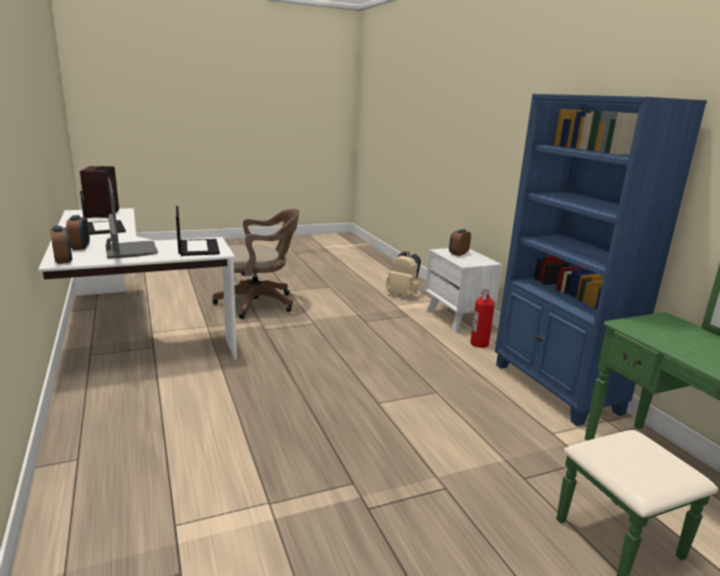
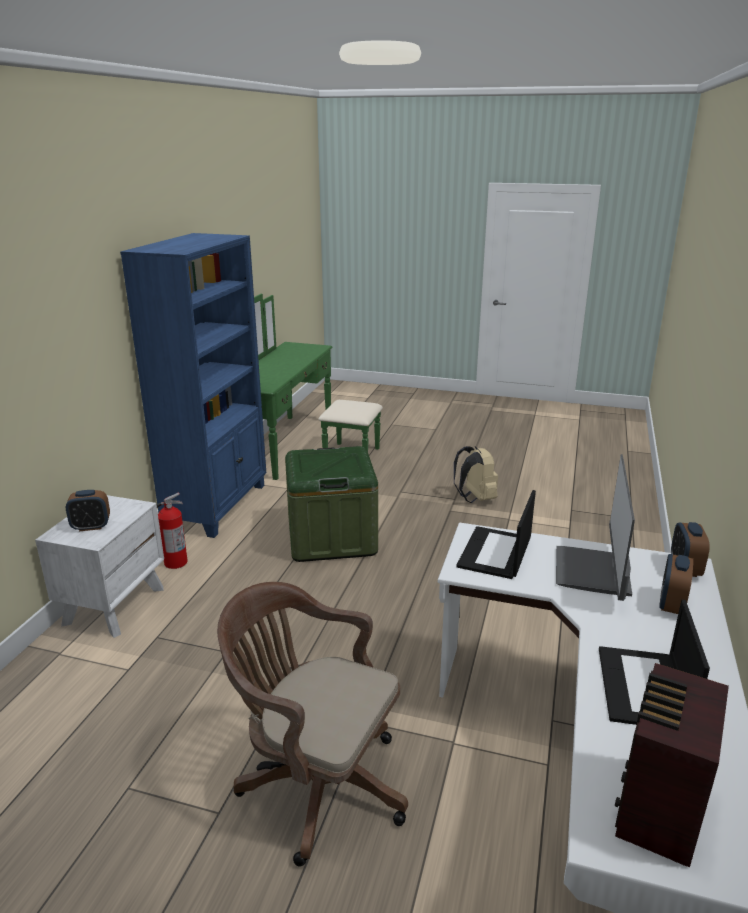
camera: 140 degrees left, 5 degrees up
(403, 295) = (67, 691): beige backpack -> beige backpack (475, 498)
(419, 398) = (331, 538): none -> green storage box

